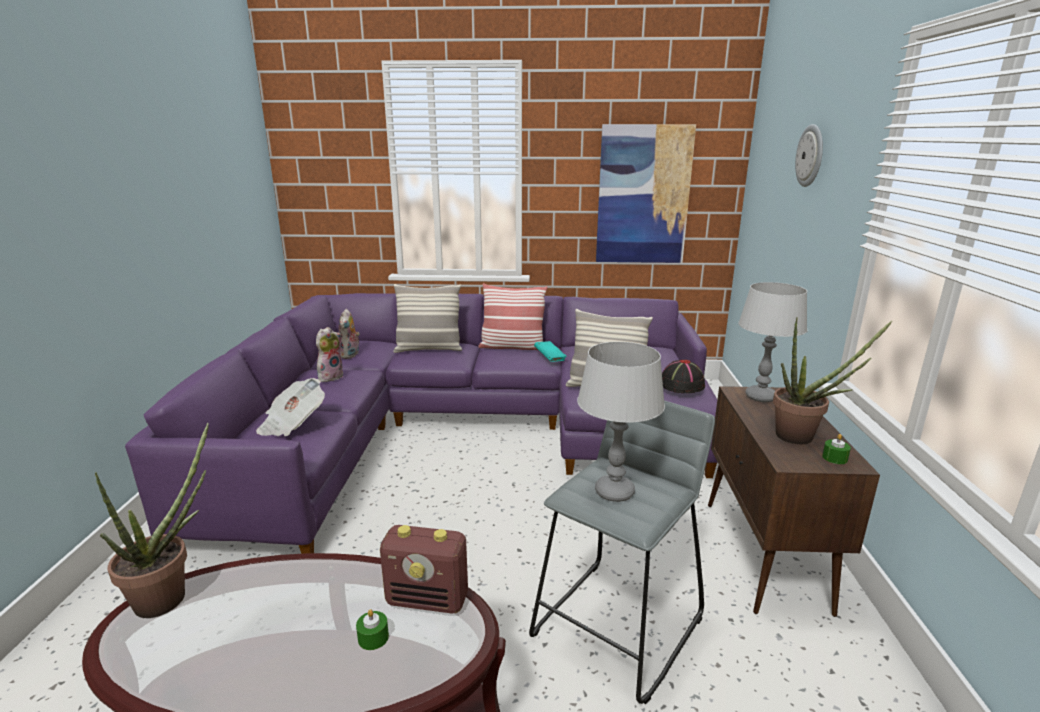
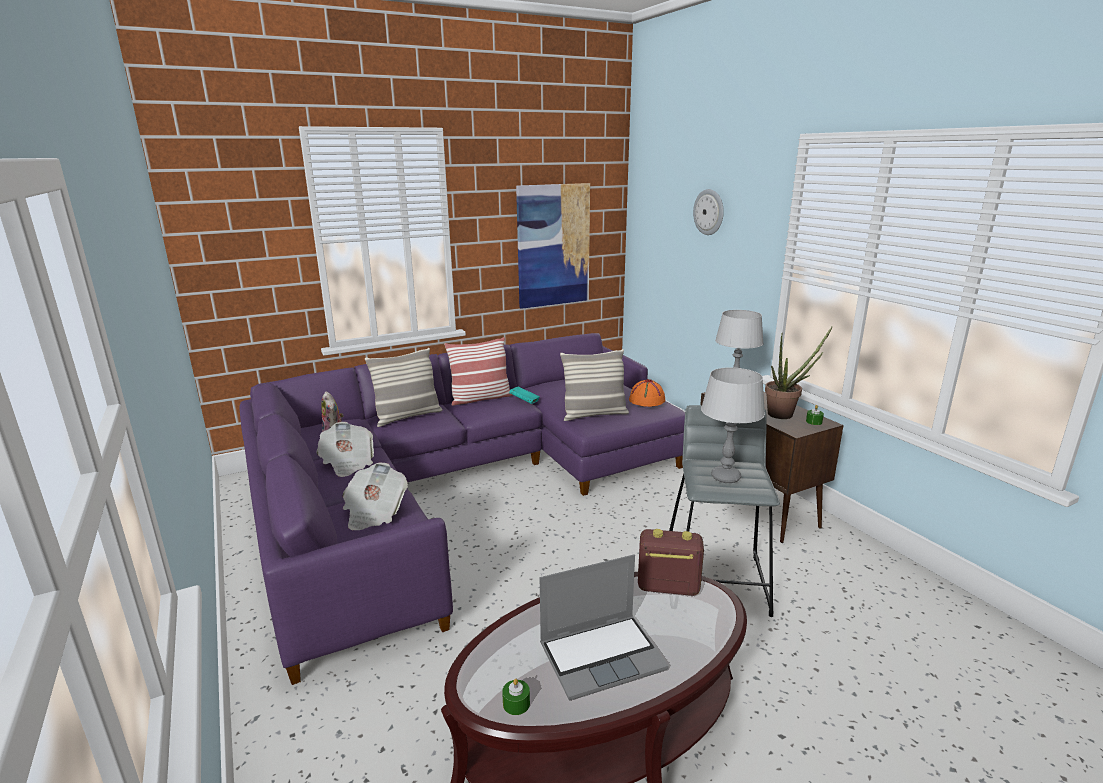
camera: 30 degrees left, 0 degrees up
(171, 595) = (481, 662): potted plant -> none
(268, 644) = (602, 655): none -> laptop
(330, 376) = (348, 463): plush toy -> newspaper
(373, 637) = (663, 621): green candle -> green candle (516, 704)
(428, 600) = (667, 587): radio -> radio turned 150 degrees counterclockwise
(681, 385) = (646, 400): black hat -> orange hat

